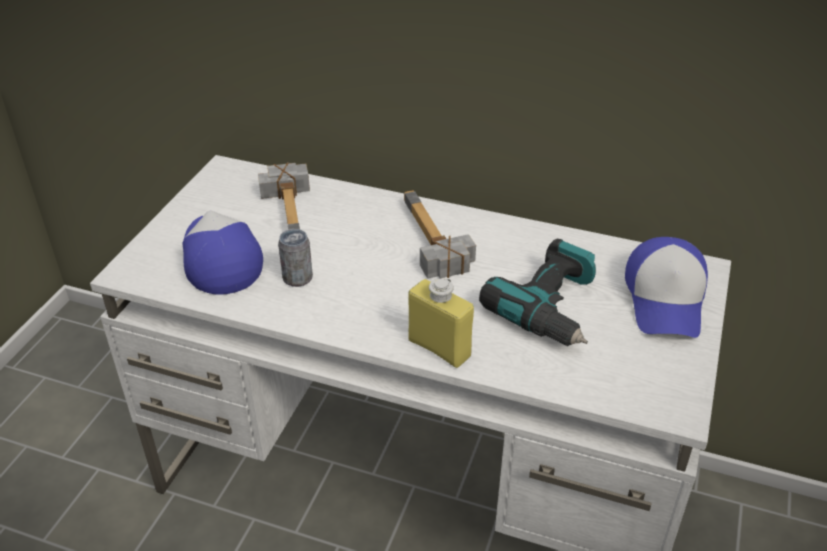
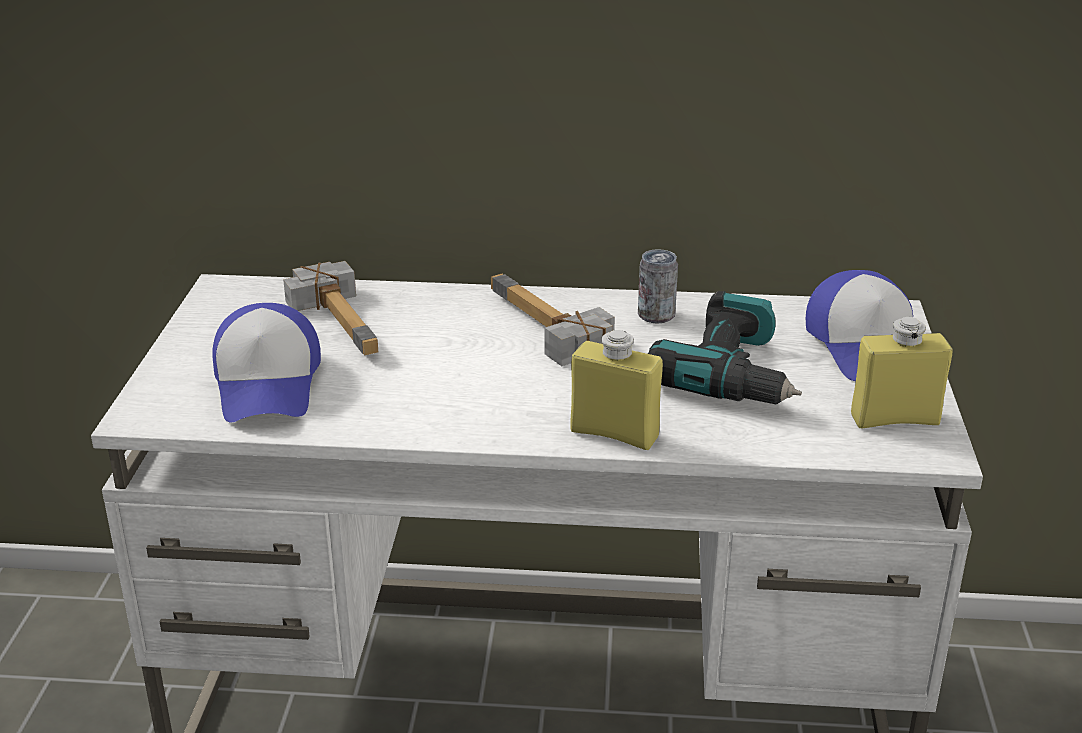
camera: 15 degrees left, 10 degrees down
(219, 259) = (268, 384): cap -> cap turned 150 degrees counterclockwise
(297, 278) = (388, 389): can -> can (656, 315)
(659, 374) = (894, 419): none -> yellow bottle

